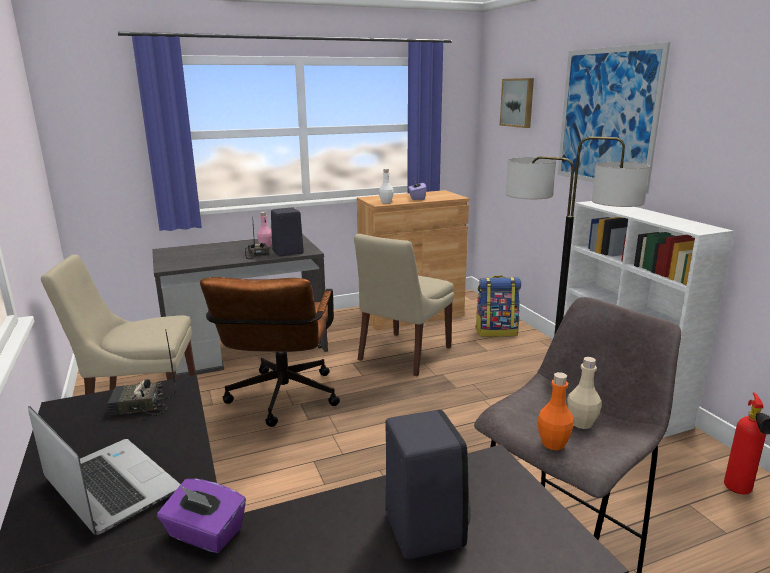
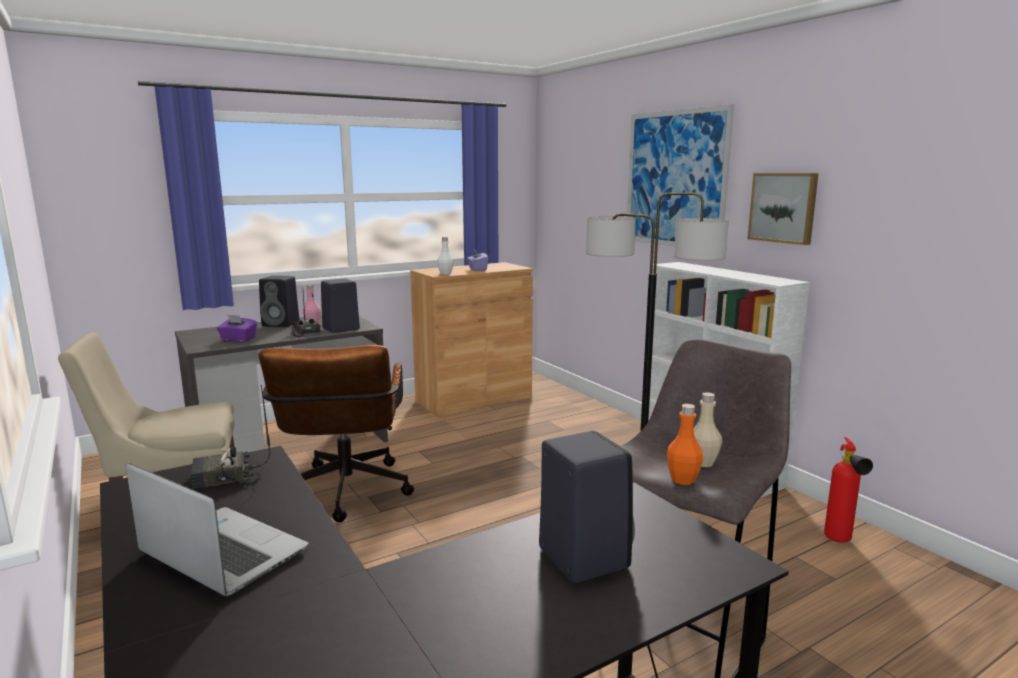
camera: 10 degrees left, 5 degrees down
(205, 534) = (351, 584): purple tissue box -> purple tissue box (238, 339)
(240, 245) = (282, 324): none -> black speaker
(403, 355) = (474, 439): beige chair -> none
(496, 331) = (569, 411): backpack -> none
(518, 102) = (579, 168): picture -> picture (783, 207)

